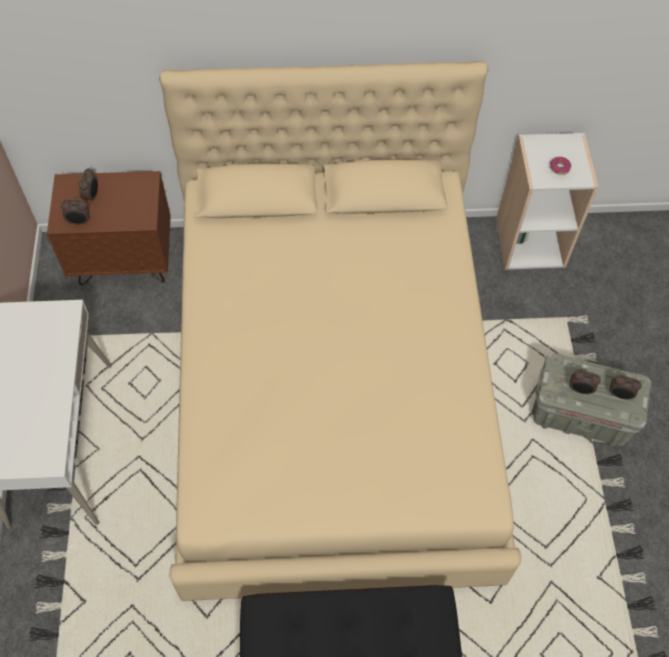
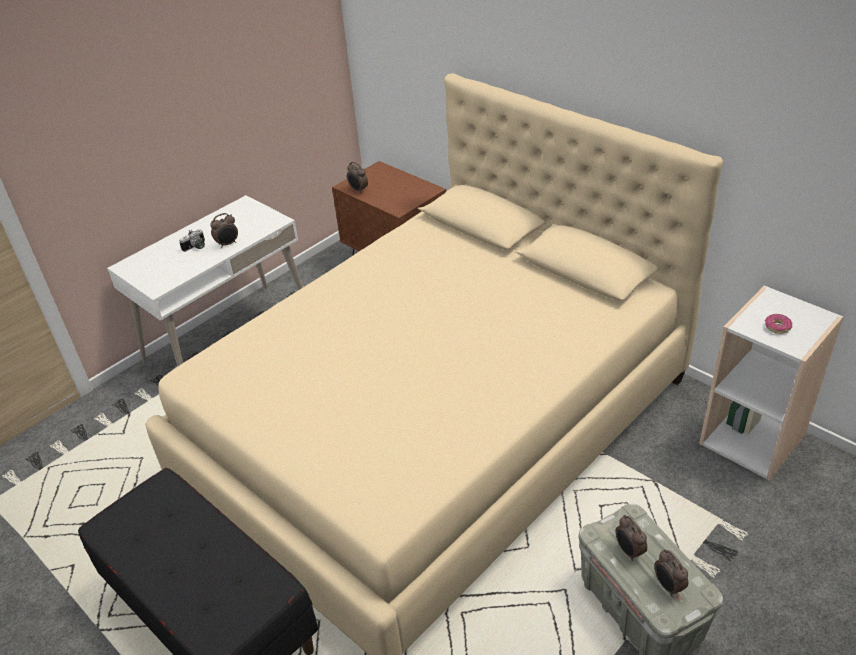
camera: 50 degrees right, 20 degrees down
(26, 394) = (196, 247): none -> camera
(92, 196) = (384, 181): alarm clock -> alarm clock (228, 244)

